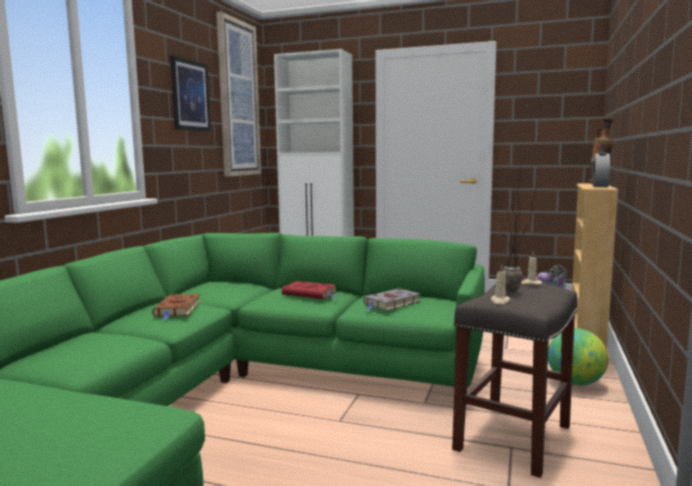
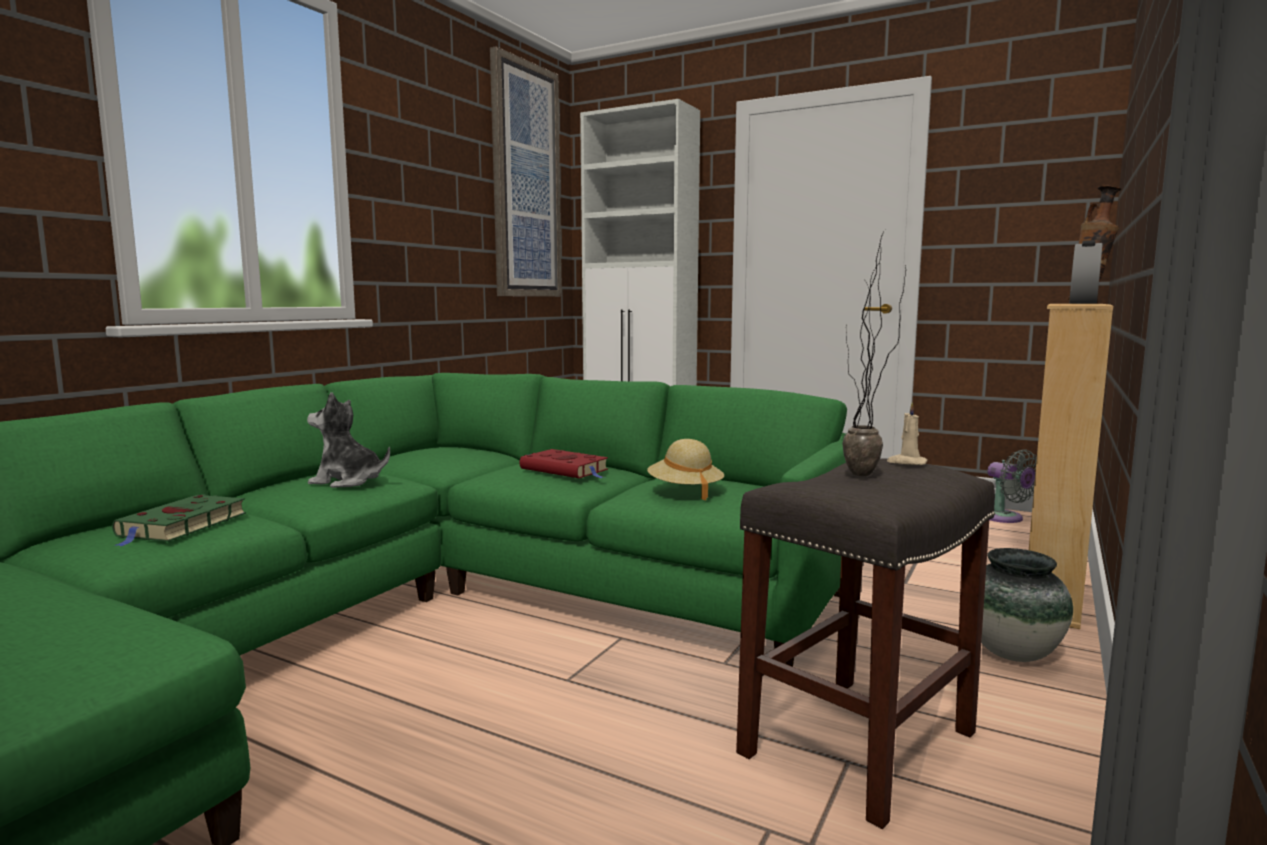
camera: 10 degrees right, 0 degrees up
(98, 346) = (181, 526): none -> green book
(177, 309) = (347, 481): brown book -> plush toy
(190, 95) = (439, 170): picture -> none
(391, 303) = (685, 491): grey book -> beige hat
(500, 301) = (822, 487): beige candle -> none
(575, 383) = (1013, 653): globe -> vase

